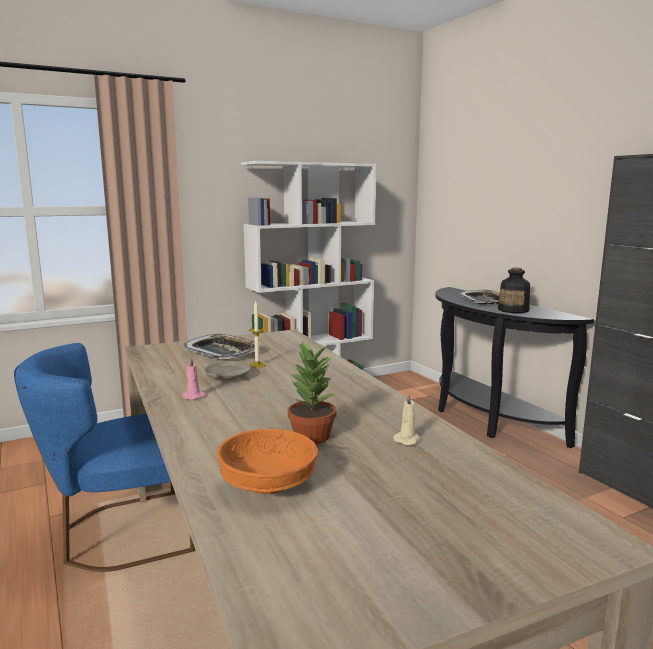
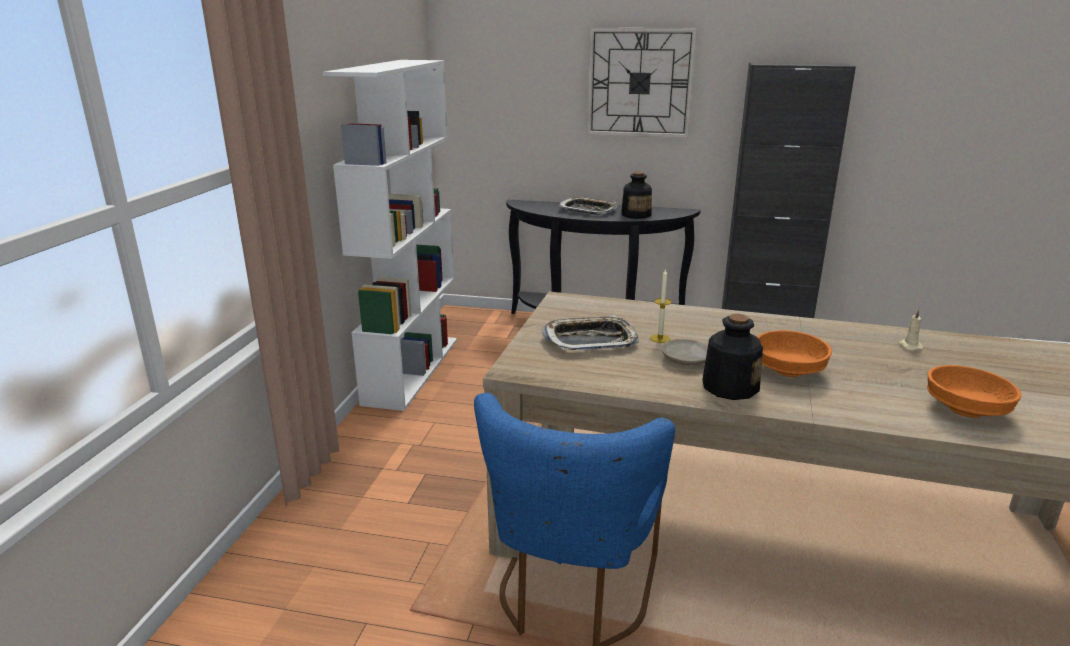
camera: 50 degrees left, 10 degrees up
(193, 396) = (729, 387): pink candle -> bottle
(256, 406) = (787, 370): none -> orange bowl
(311, 436) = (879, 371): potted plant -> none
(548, 184) = (640, 83): none -> wall clock

